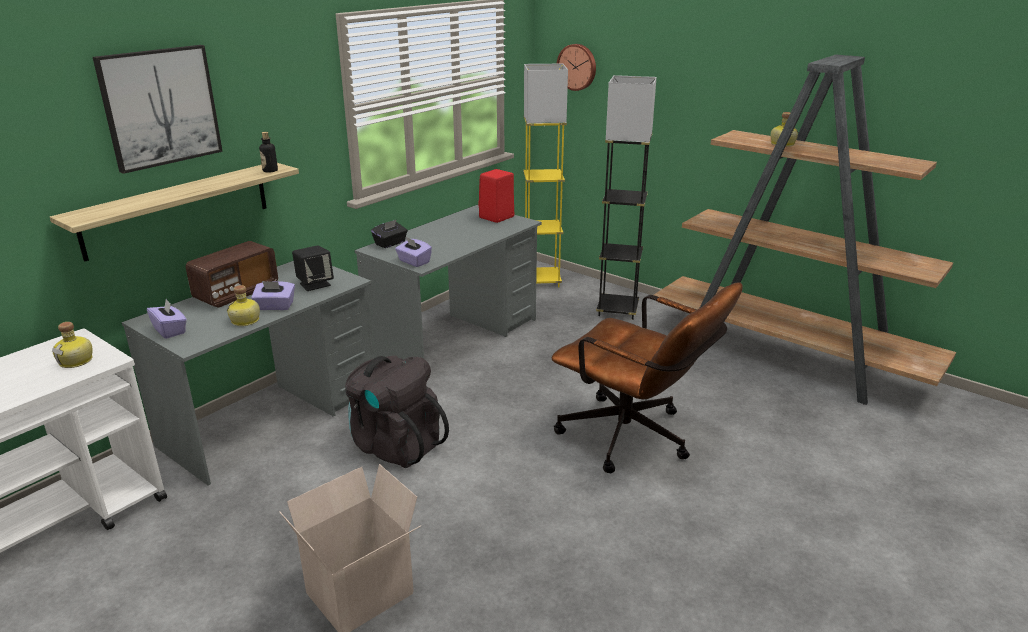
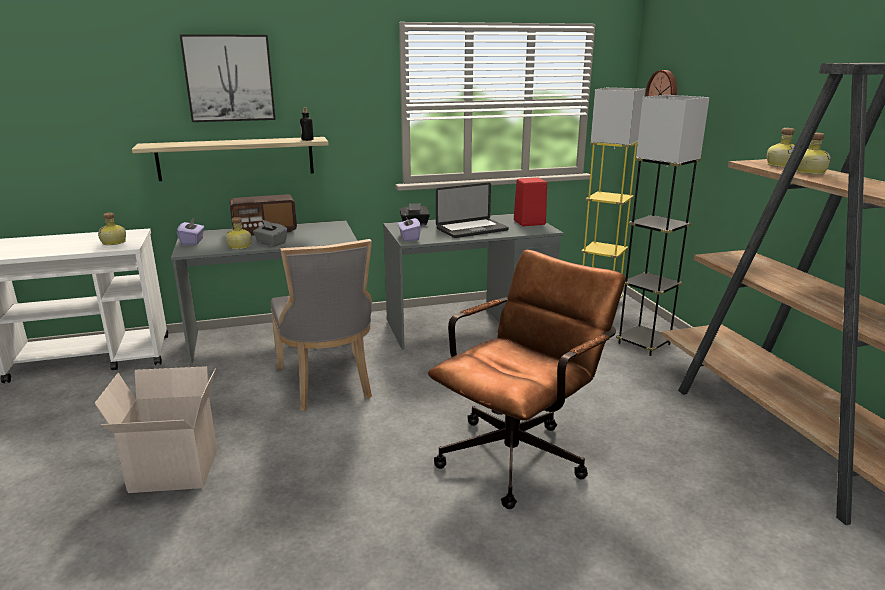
camera: 35 degrees right, 5 degrees down
(275, 306) = (271, 243): purple tissue box -> grey tissue box
(315, 284) = (318, 236): black speaker -> none
(395, 445) = (327, 384): black backpack -> grey chair
(458, 237) = (472, 229): none -> laptop
(635, 440) = (520, 453): brown office chair -> brown office chair turned 120 degrees counterclockwise
(752, 139) = (781, 165): none -> bottle

